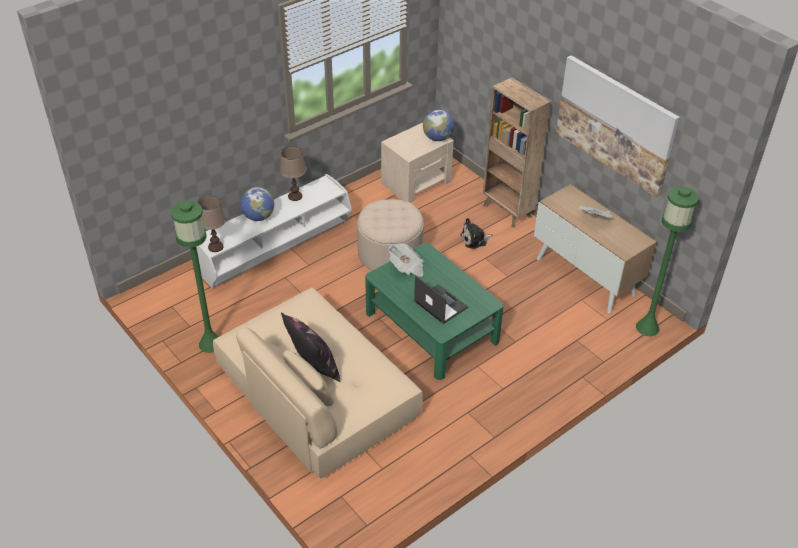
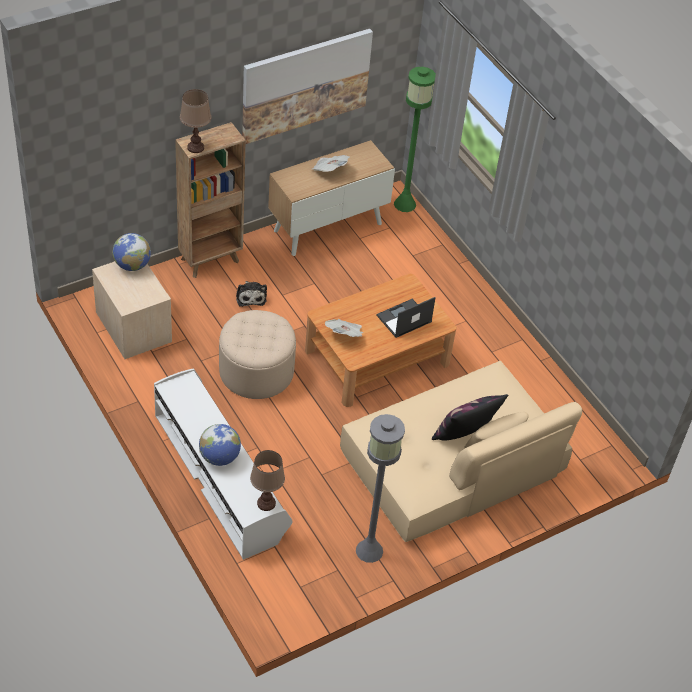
camera: 85 degrees left, 5 degrees up
(210, 343) = (369, 551): green floor lamp -> grey floor lamp
(295, 196) = (188, 418): brown table lamp -> brown table lamp (195, 147)
(431, 327) = (377, 357): green coffee table -> brown coffee table

